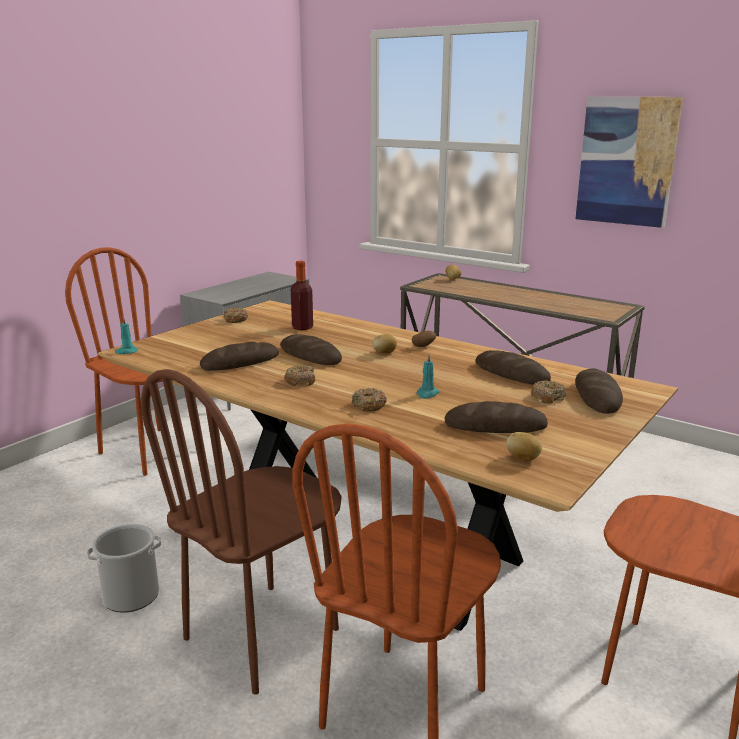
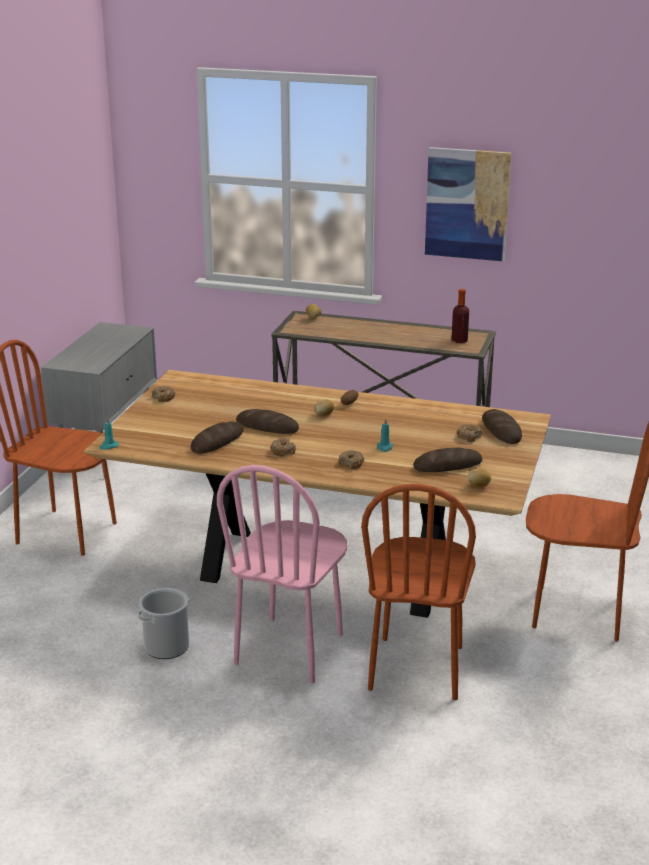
camera: 20 degrees left, 5 degrees up
(262, 634) = (290, 649): brown chair -> pink chair
(302, 327) = (232, 398): bottle -> bottle (459, 340)
(511, 373) = (432, 420): bread -> none

